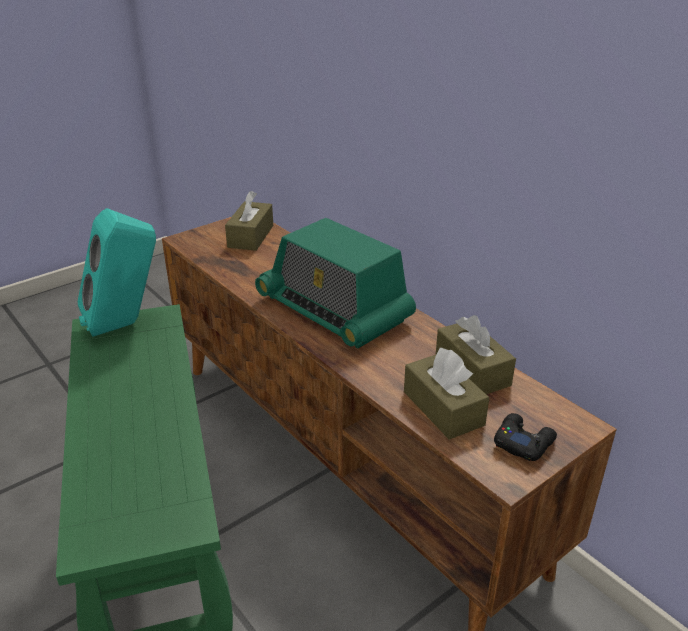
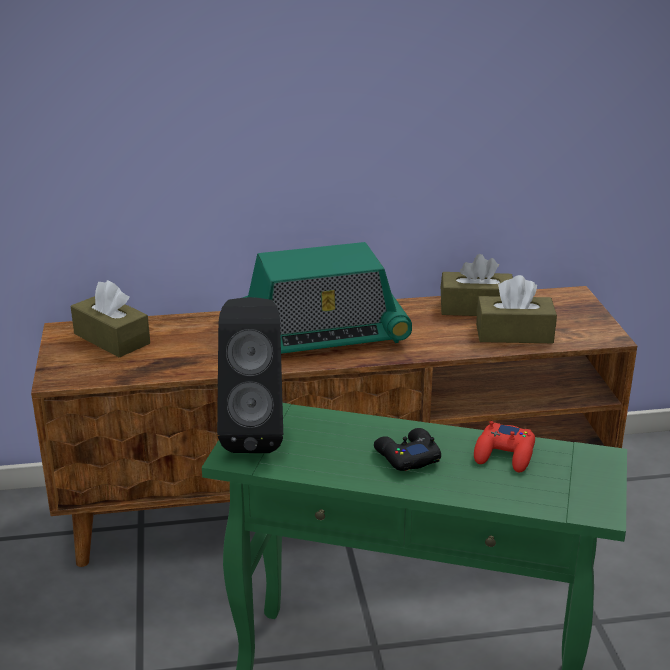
camera: 60 degrees left, 5 degrees down
(126, 324) = (254, 434): turquoise speaker -> black speaker
(162, 457) = (505, 454): none -> red game controller
(523, 442) = (576, 319): black game controller -> black game controller (406, 456)

